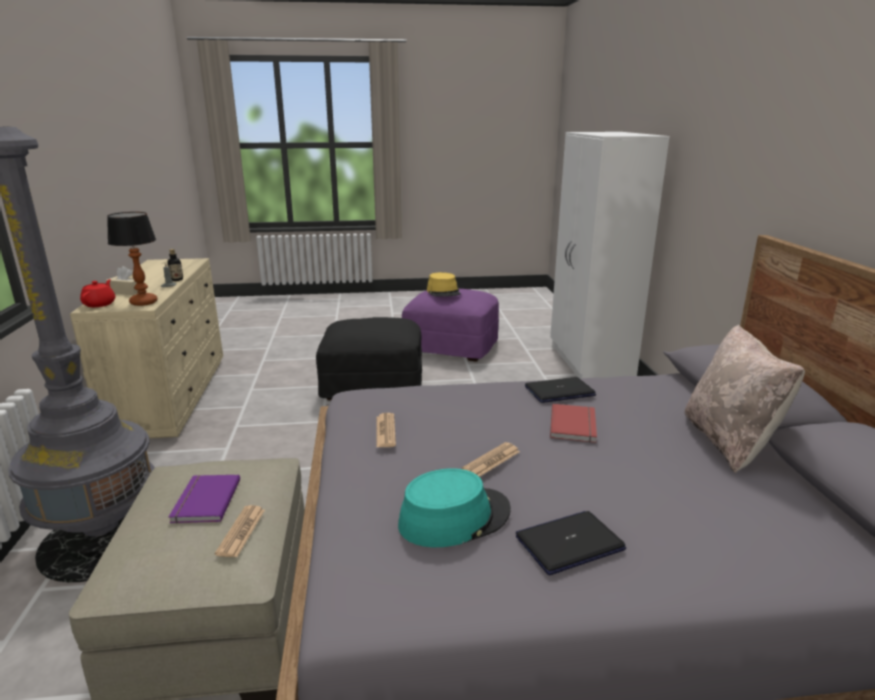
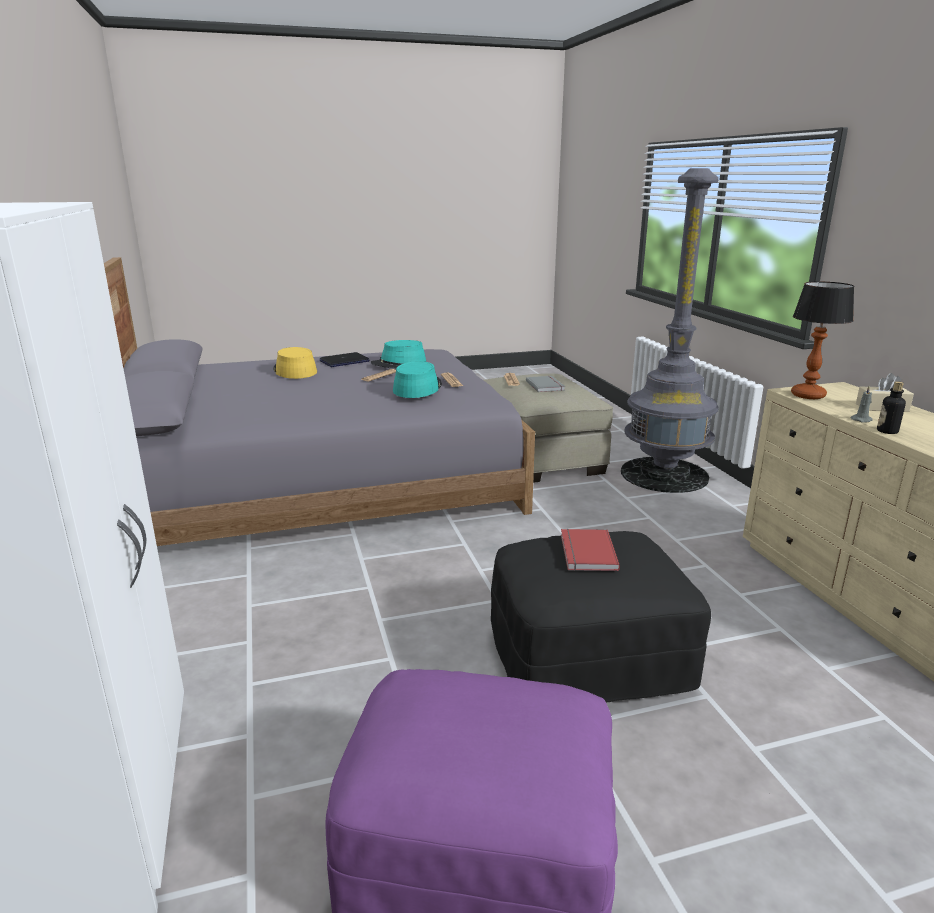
camera: 170 degrees right, 0 degrees up
(100, 304) = (849, 391): red teapot -> none
(204, 501) = (546, 385): purple book -> grey book
(439, 409) = (417, 388): none -> turquoise hat
(443, 292) = (504, 713): yellow hat -> yellow hat (294, 371)
(559, 391) = (314, 411): laptop -> none
(575, 425) = (315, 392): red book -> red book (586, 552)
(729, 442) = (208, 394): beige pillow -> none

